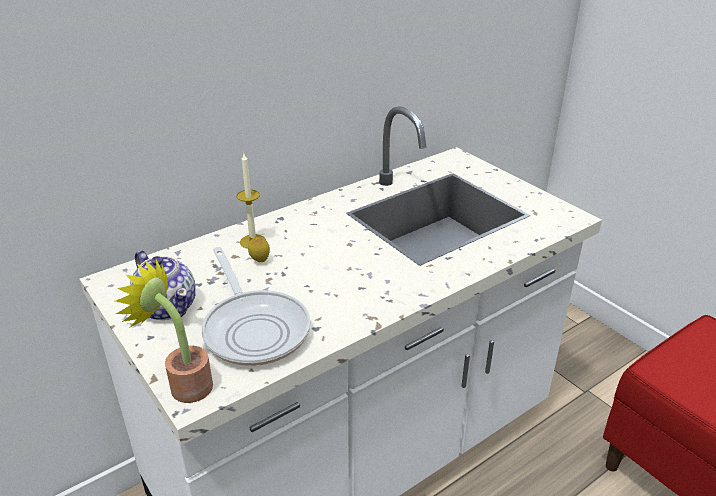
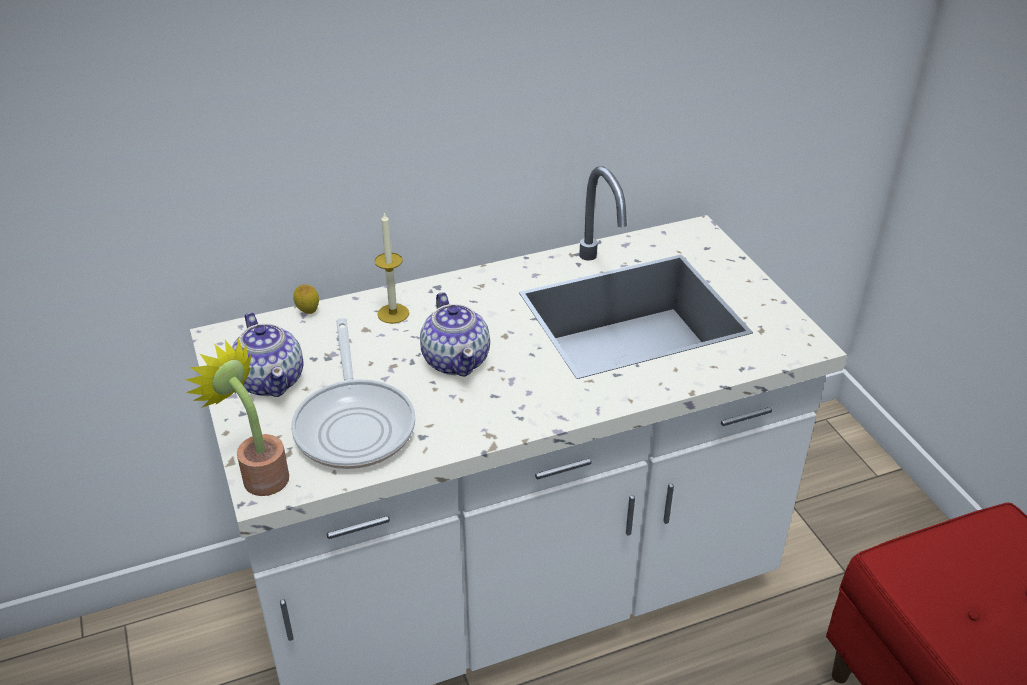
camera: 15 degrees right, 5 degrees up
(260, 261) = (391, 341): lemon -> lemon (308, 312)
(319, 267) = (456, 360): none -> teapot

